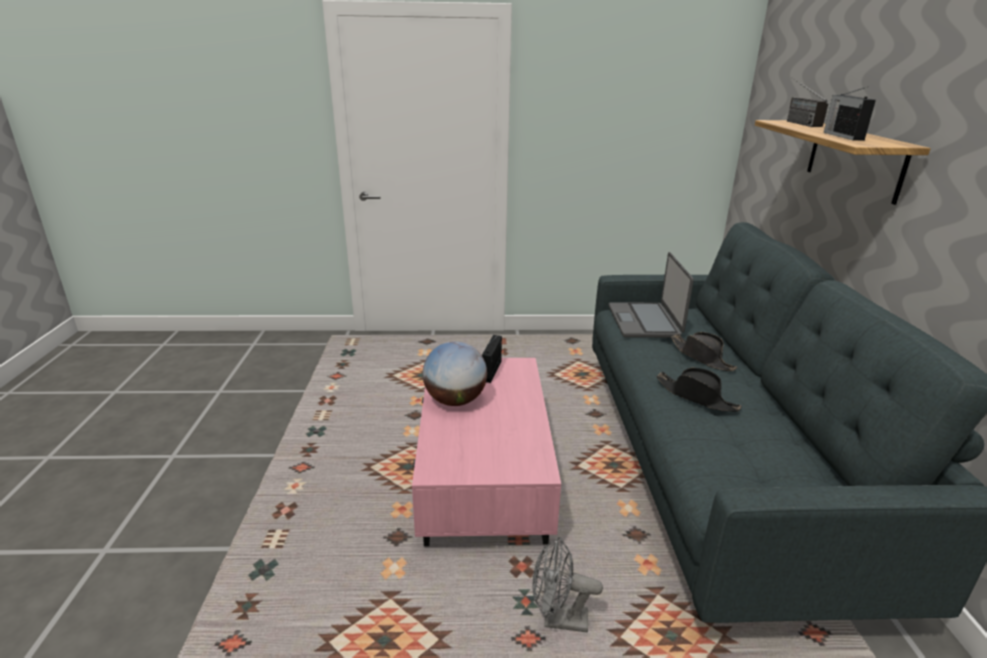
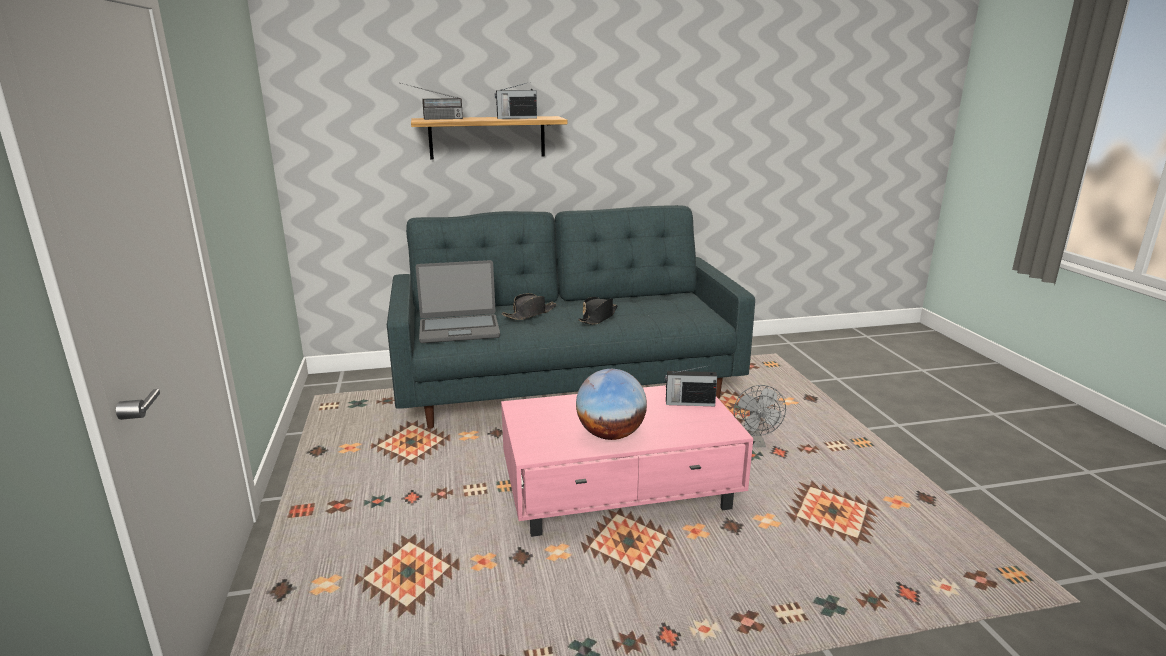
camera: 100 degrees left, 5 degrees down
(492, 370) = (539, 421): radio -> radio (689, 403)

